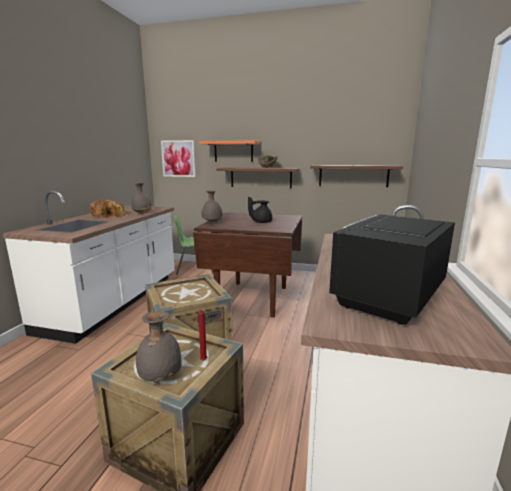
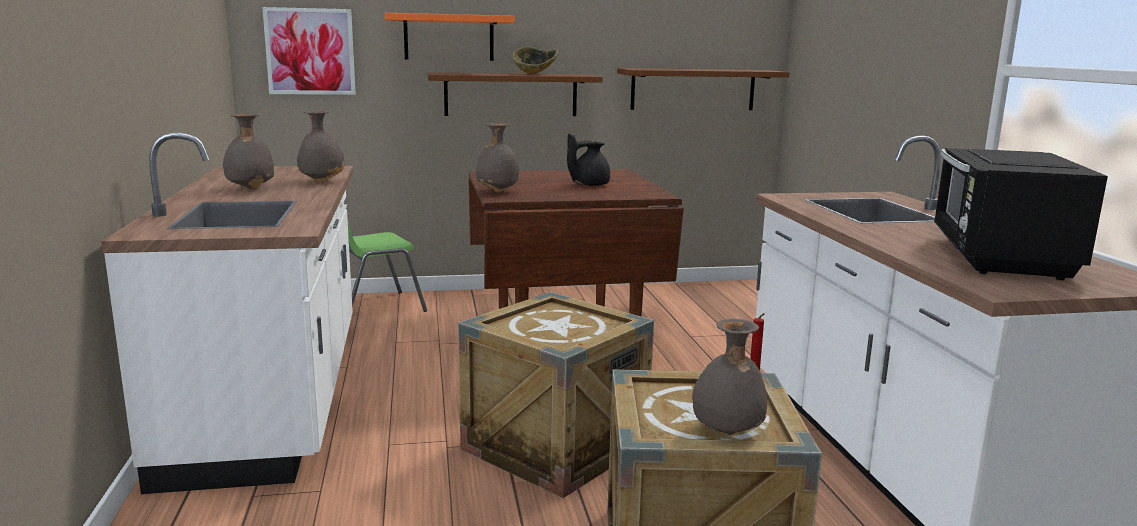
camera: 25 degrees left, 0 degrees up
(109, 215) = (249, 189): bread -> grey vase

